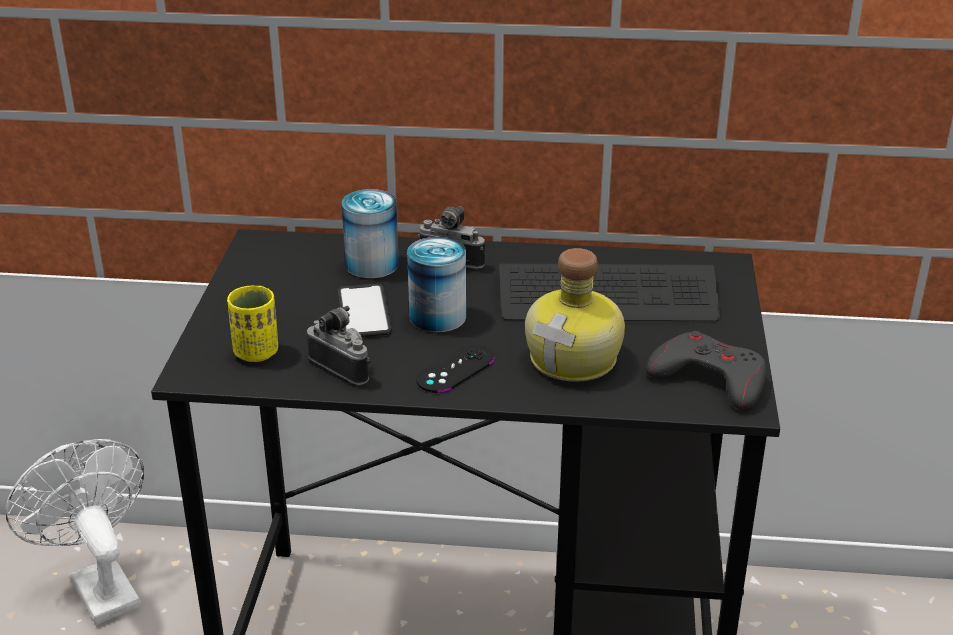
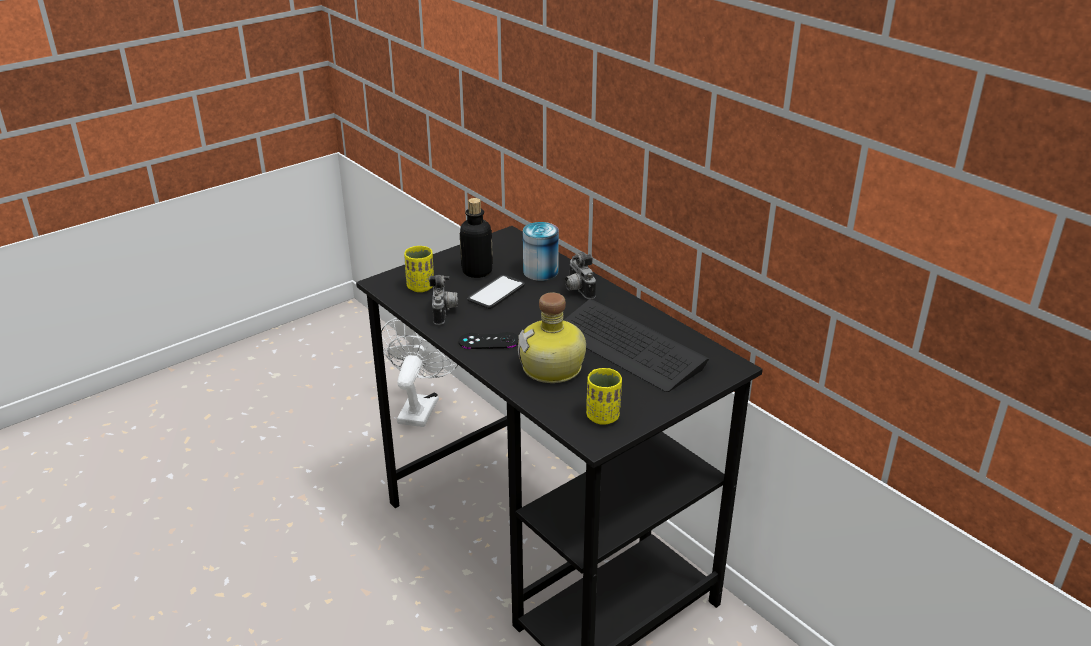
camera: 45 degrees right, 0 degrees up
(295, 300) = (477, 271): none -> bottle
(437, 317) = (525, 312): can -> none
(709, 379) = (603, 417): grey game controller -> yellow cup

